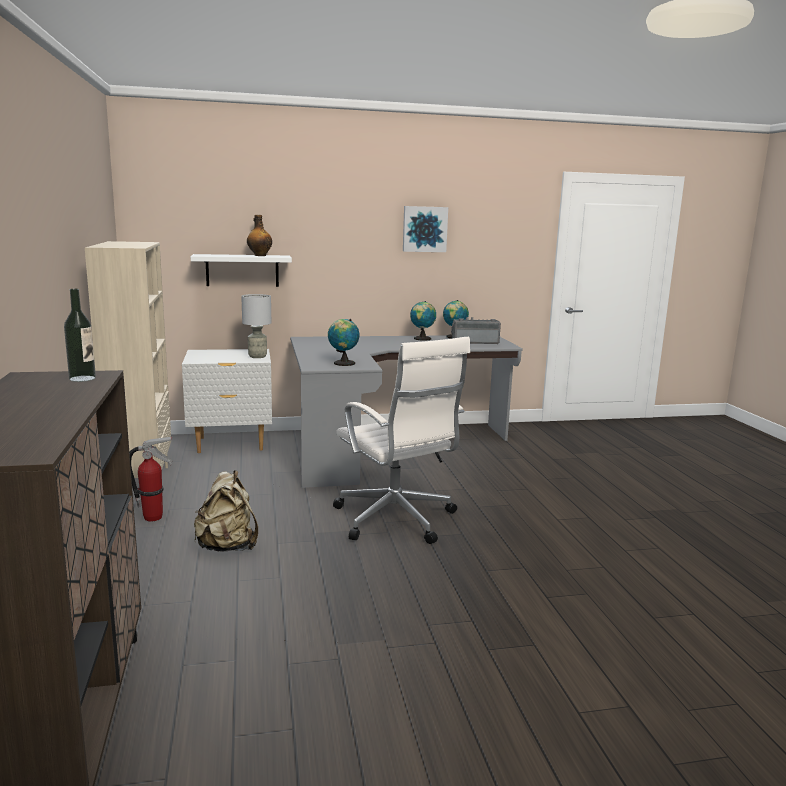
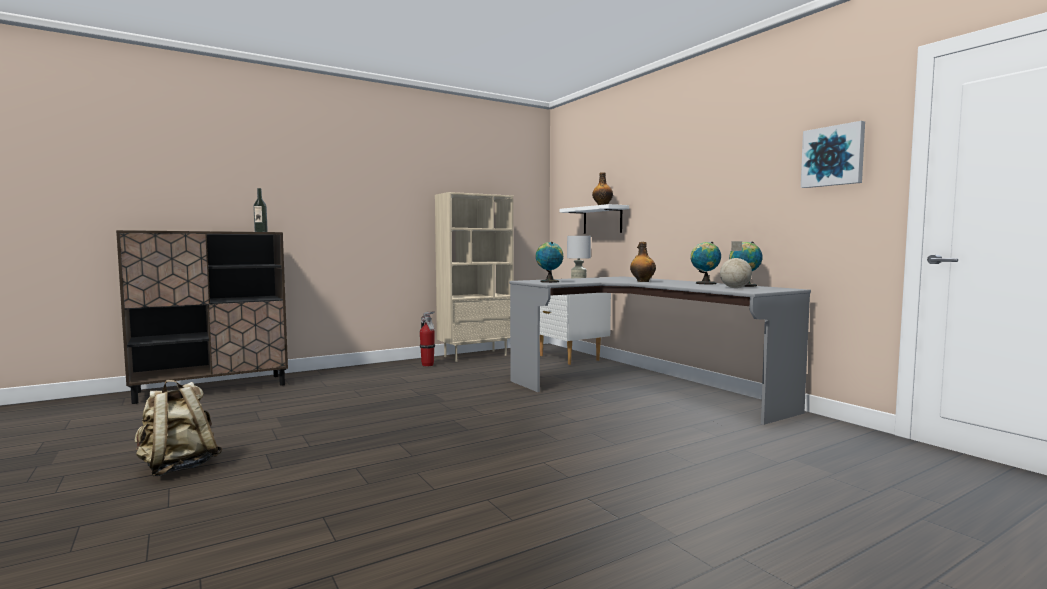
camera: 70 degrees right, 10 degrees down
(227, 547) = (398, 381): beige backpack -> beige backpack (178, 467)
(378, 344) = (642, 281): none -> bottle
(396, 520) = (476, 409): white office chair -> none
(424, 229) = (732, 165): picture -> picture (833, 156)
(475, 342) = (735, 288): radio -> globe

